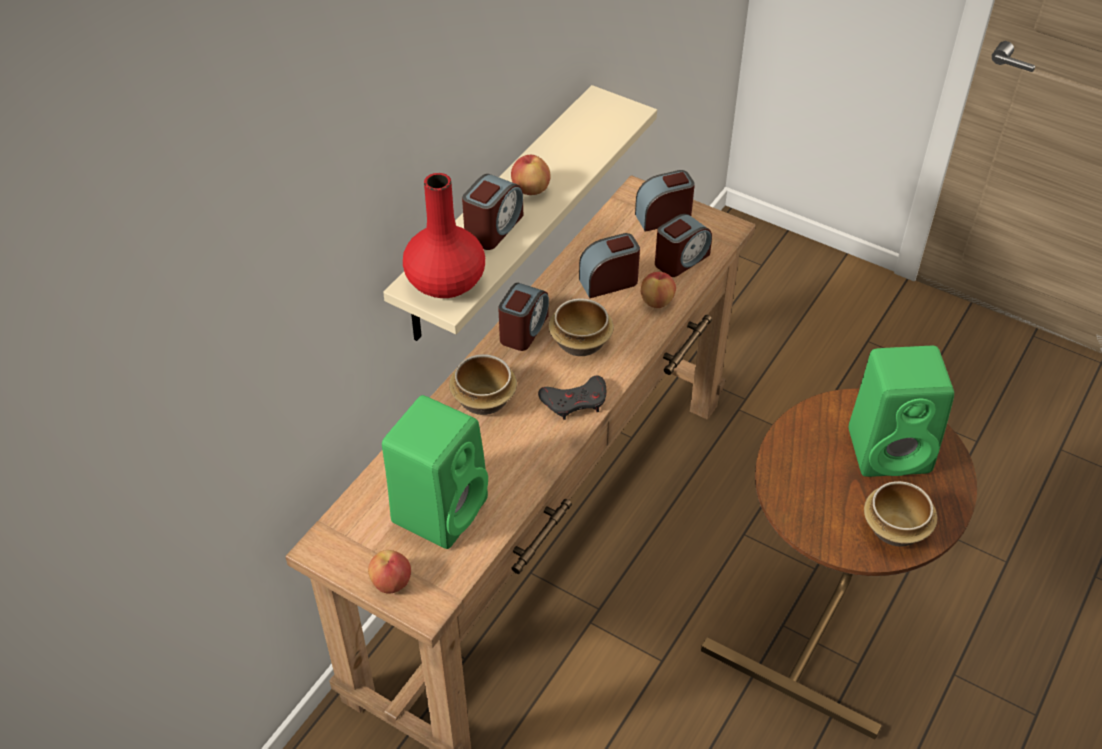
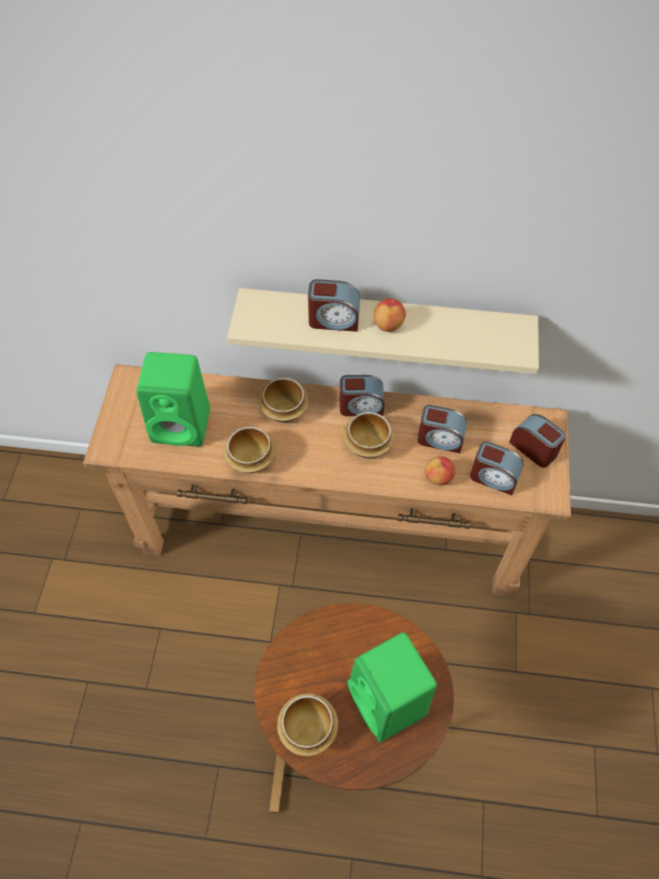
camera: 65 degrees right, 10 degrees up
(391, 582) = (116, 424): apple -> none
(446, 282) = (265, 316): red vase -> none
(538, 455) = (251, 461): none -> bowl
(575, 401) = (311, 463): grey game controller -> none
(609, 281) = (440, 439): alarm clock -> alarm clock turned 150 degrees clockwise

